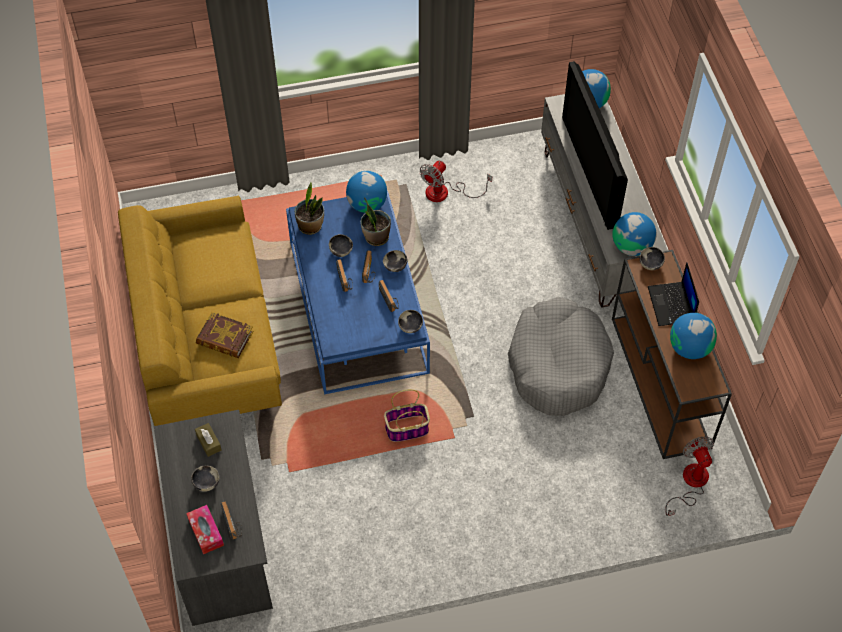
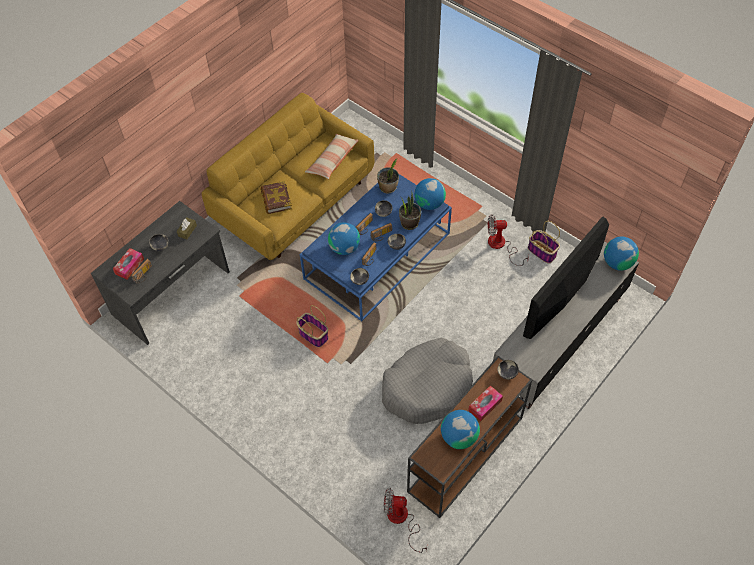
camera: 55 degrees right, 0 degrees up
(222, 252) = (332, 160): none -> pillow
(484, 165) = (542, 252): none -> basket
(631, 246) = (522, 358): globe -> globe (344, 248)
(671, 305) = (485, 405): laptop -> tissue box
(690, 483) = (402, 520): fan -> fan turned 120 degrees counterclockwise

